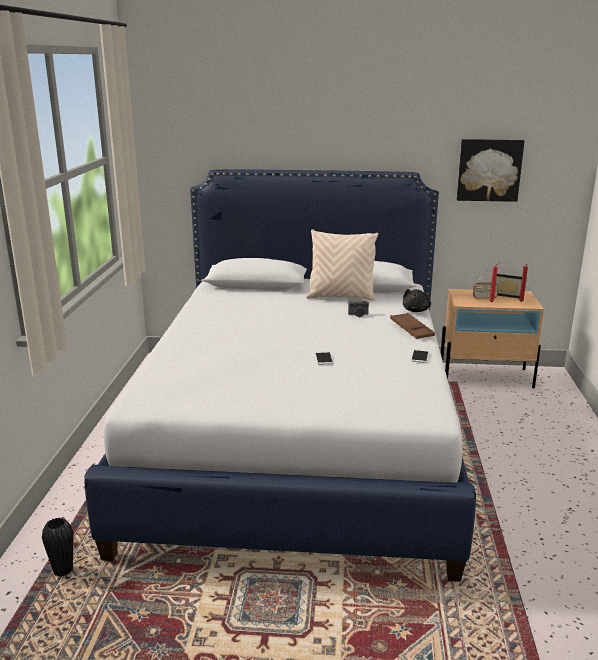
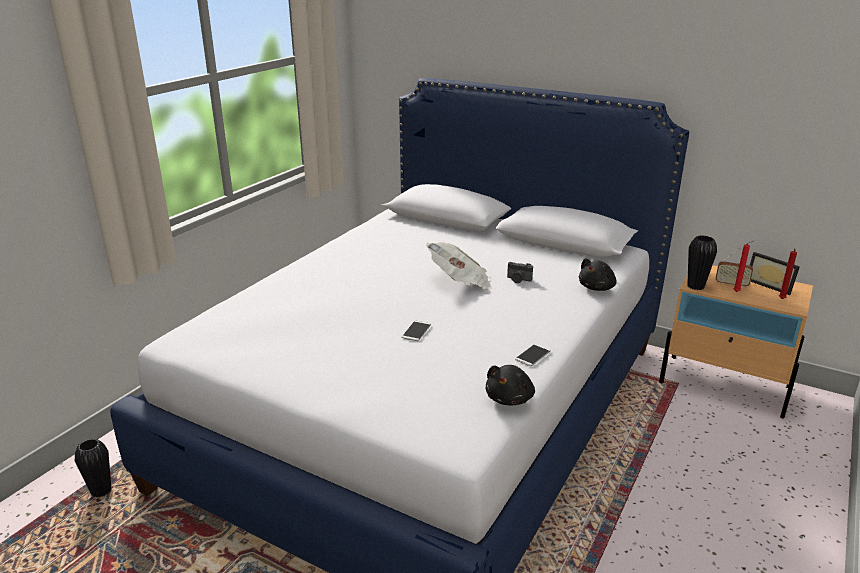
camera: 25 degrees right, 5 degrees up
(318, 323) = (460, 282): none -> newspaper
(341, 297) = (523, 251): beige pillow -> none
(411, 329) = (563, 314): brown tray -> none
(433, 383) = (510, 398): none -> black plush toy
(464, 303) = (695, 286): none -> black vase
(489, 170) = (770, 108): picture -> none

